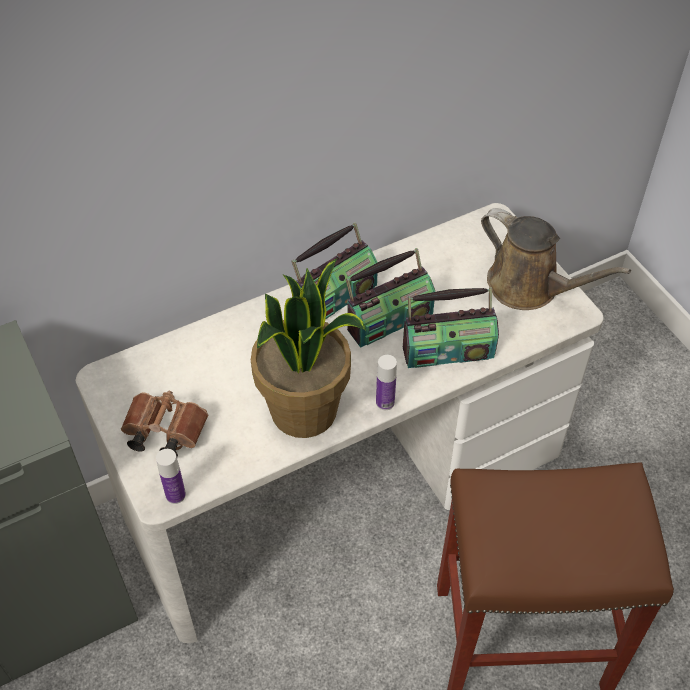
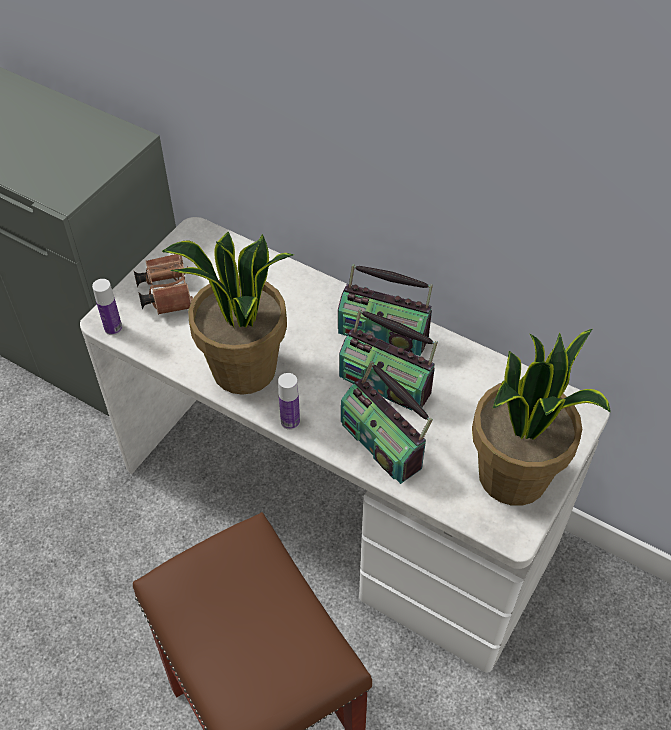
camera: 60 degrees right, 0 degrees up
(529, 287) = (514, 477): brown watering can -> potted plant

